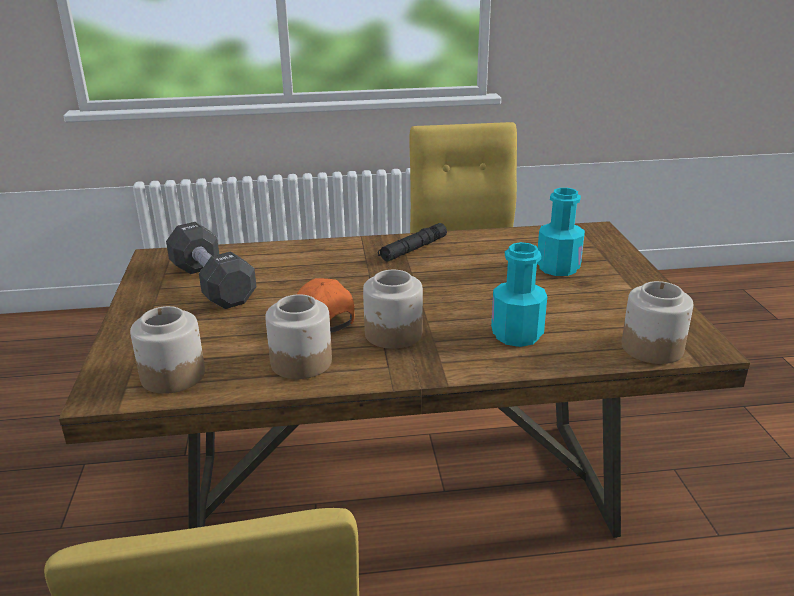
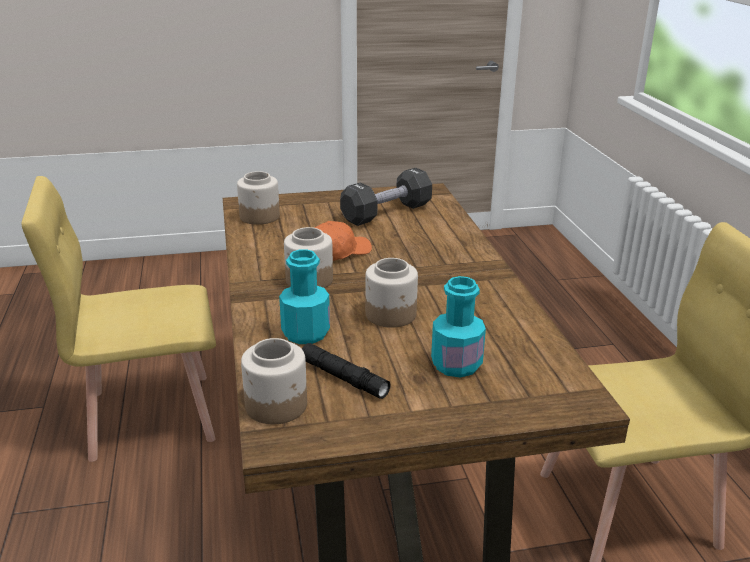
camera: 85 degrees right, 0 degrees up
(302, 362) = (271, 251): jar -> jar (391, 315)
(413, 249) = (479, 284): black flashlight -> black flashlight (342, 377)

